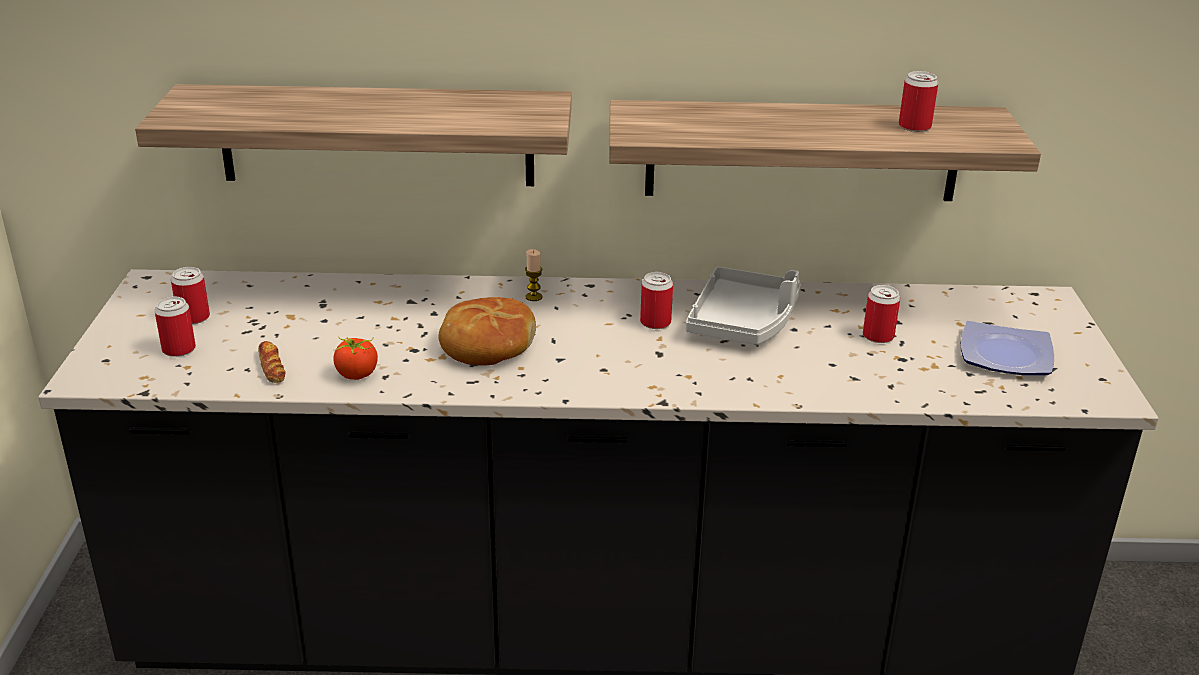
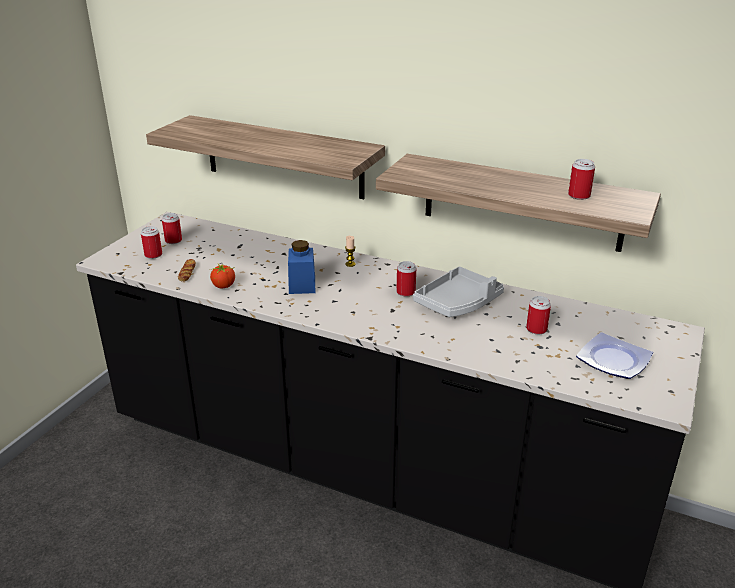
camera: 25 degrees right, 0 degrees up
(487, 345) = (302, 285): bread -> blue jar

